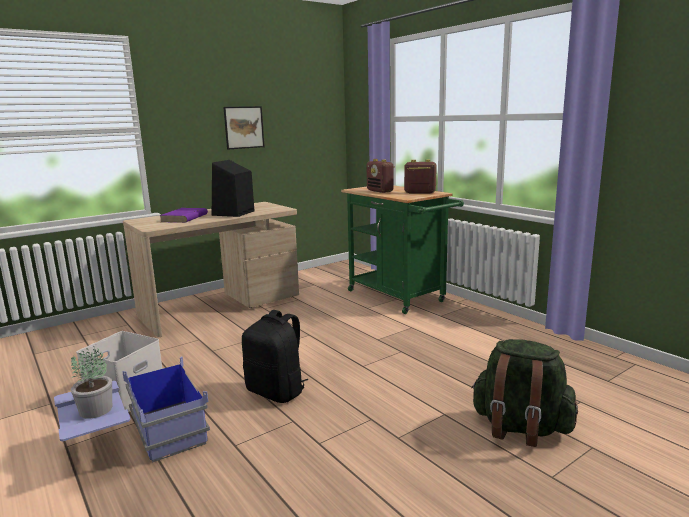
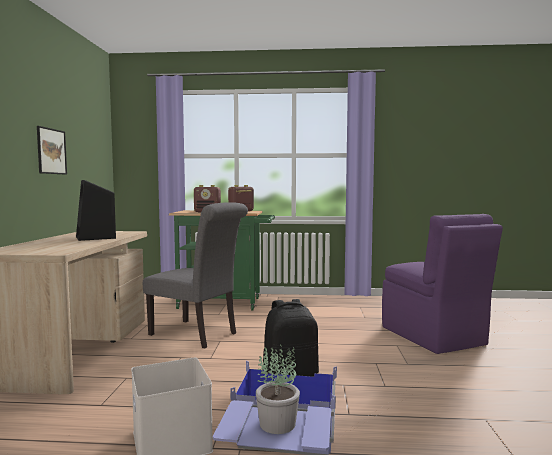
camera: 50 degrees left, 10 degrees down
(184, 218) = (55, 244): purple book -> none
(308, 322) = (197, 334): none -> grey chair
(520, 428) = (433, 337): green backpack -> purple chair

